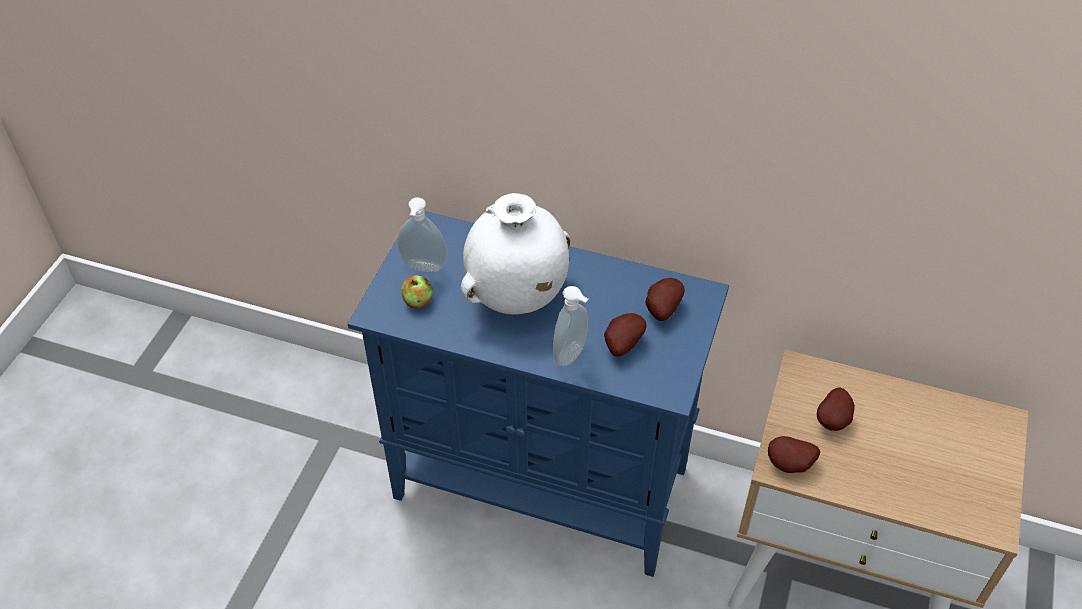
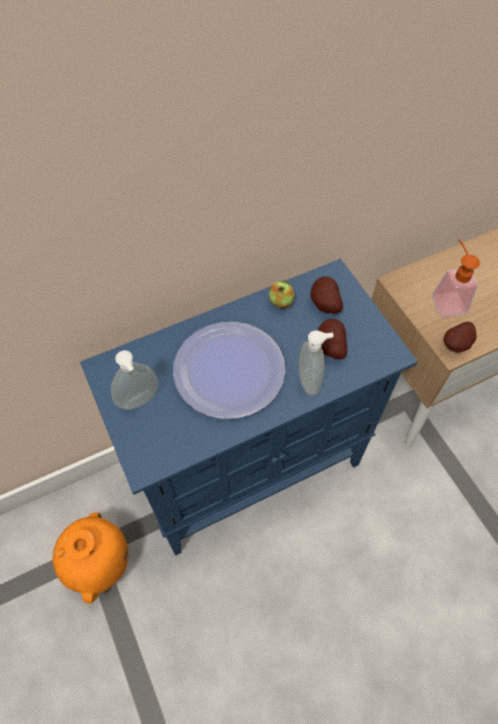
camera: 45 degrees left, 10 degrees up
(327, 450) = (100, 564): none -> orange vase
(418, 301) = (165, 430): apple -> apple (281, 302)
(516, 298) = (229, 370): white vase -> plate
(834, 421) = (446, 299): potato -> soap dispenser

